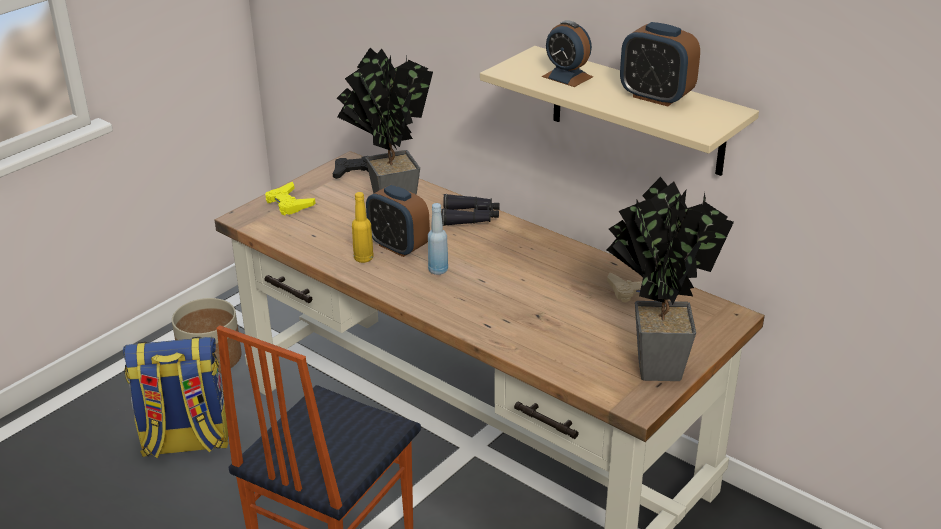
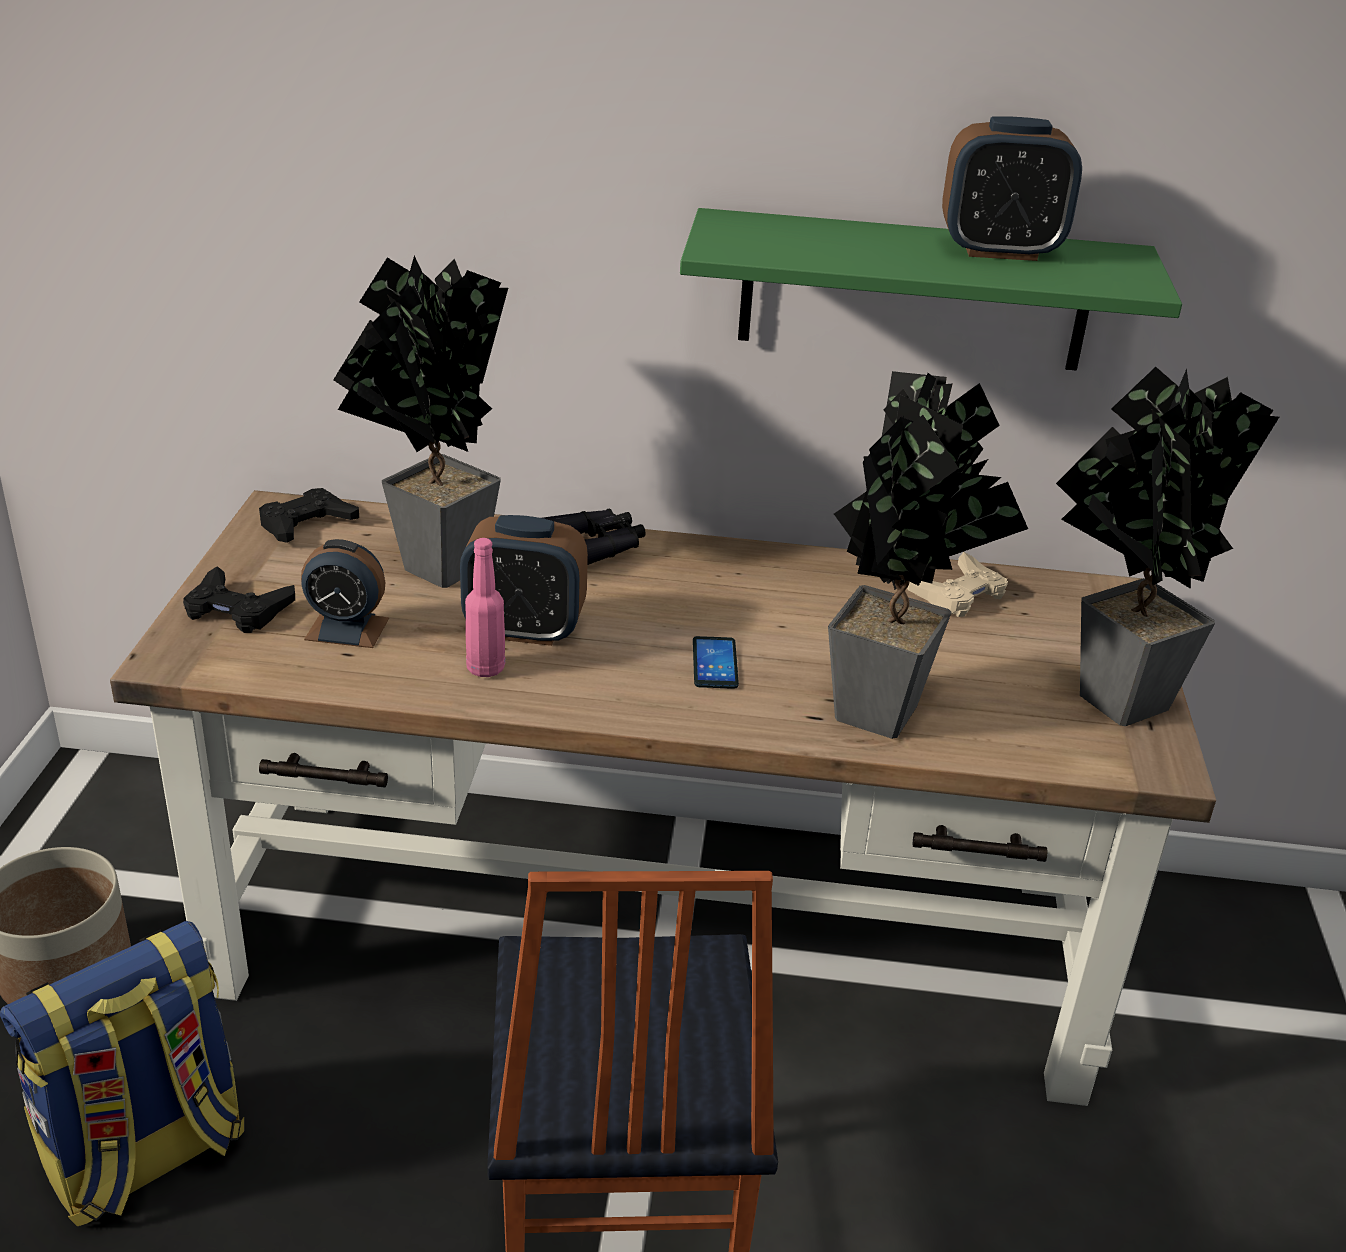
camera: 35 degrees left, 0 degrees up
(289, 203) = (237, 609): yellow game controller -> black game controller
(363, 258) = (485, 668): yellow bottle -> pink bottle
(438, 270) = (635, 651): blue bottle -> none
(468, 287) = (715, 663): none -> phone
(529, 332) = (888, 707): none -> potted plant
(567, 77) = (827, 244): alarm clock -> alarm clock (347, 629)
(637, 111) = (914, 291): beige shelf -> green shelf

